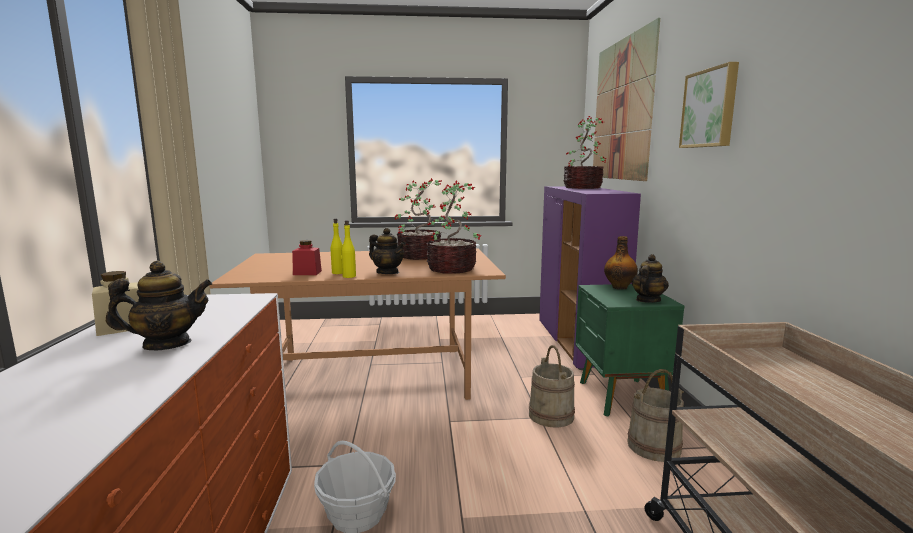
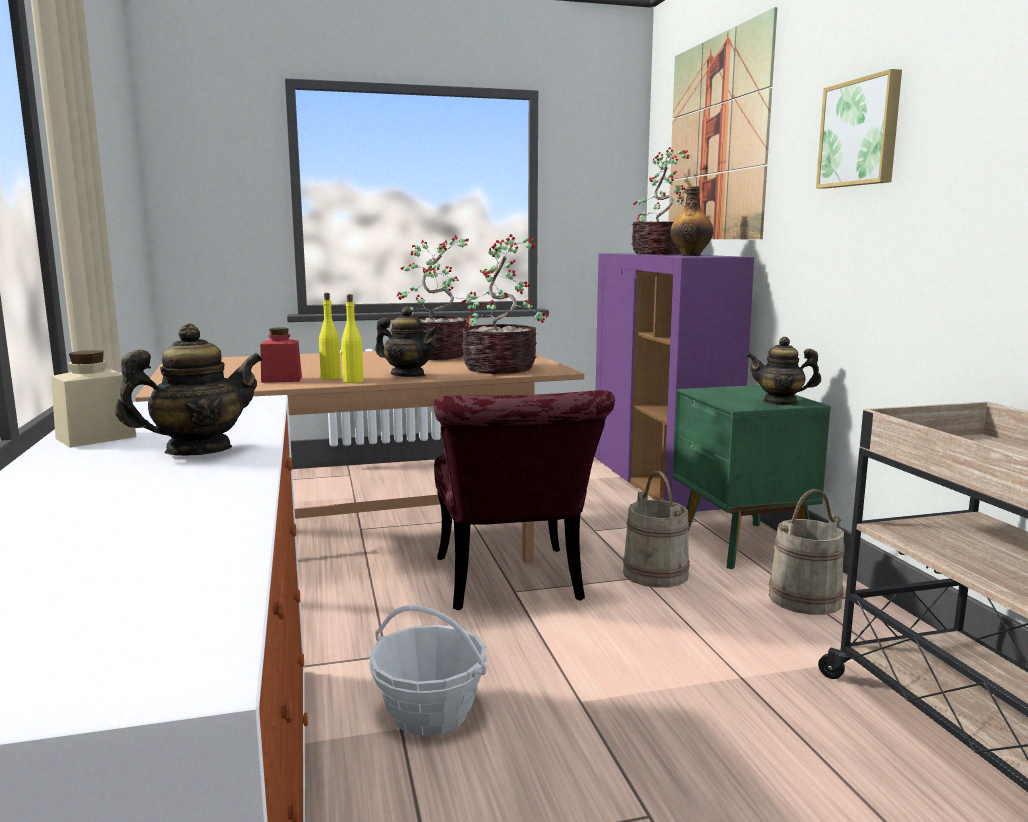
camera: 10 degrees left, 0 degrees up
(449, 417) = (512, 586): none -> red chair
(619, 287) = (734, 389): bottle -> bottle (691, 255)
(647, 300) = (780, 402): teapot -> teapot turned 105 degrees counterclockwise

